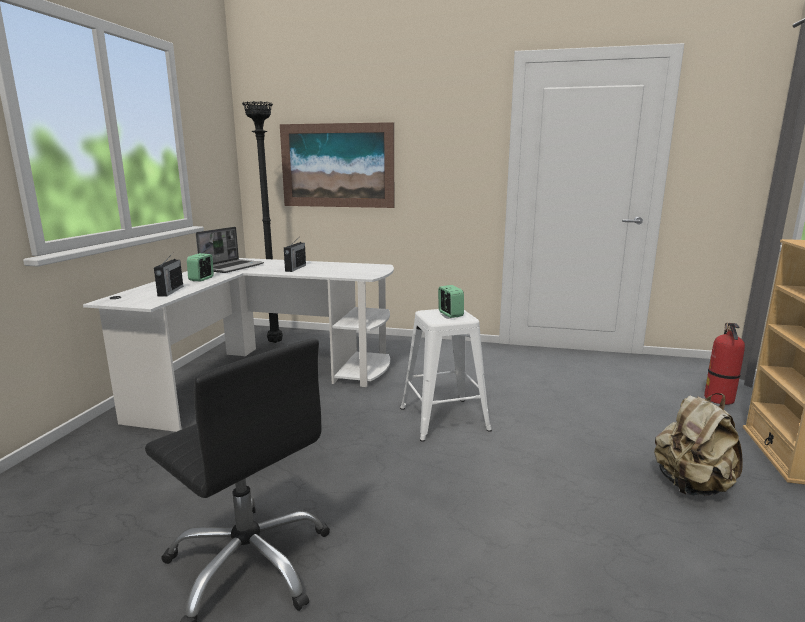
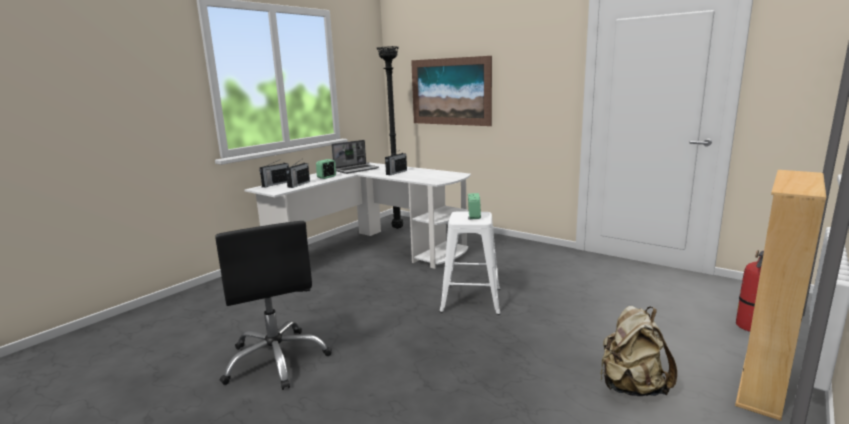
camera: 25 degrees right, 0 degrees up
(131, 293) = (275, 184): none -> radio

